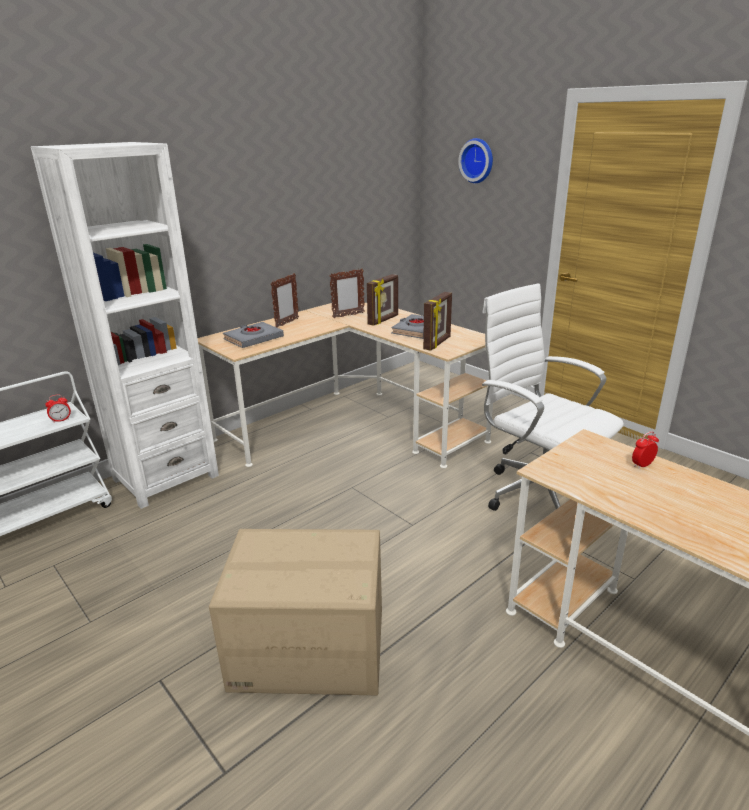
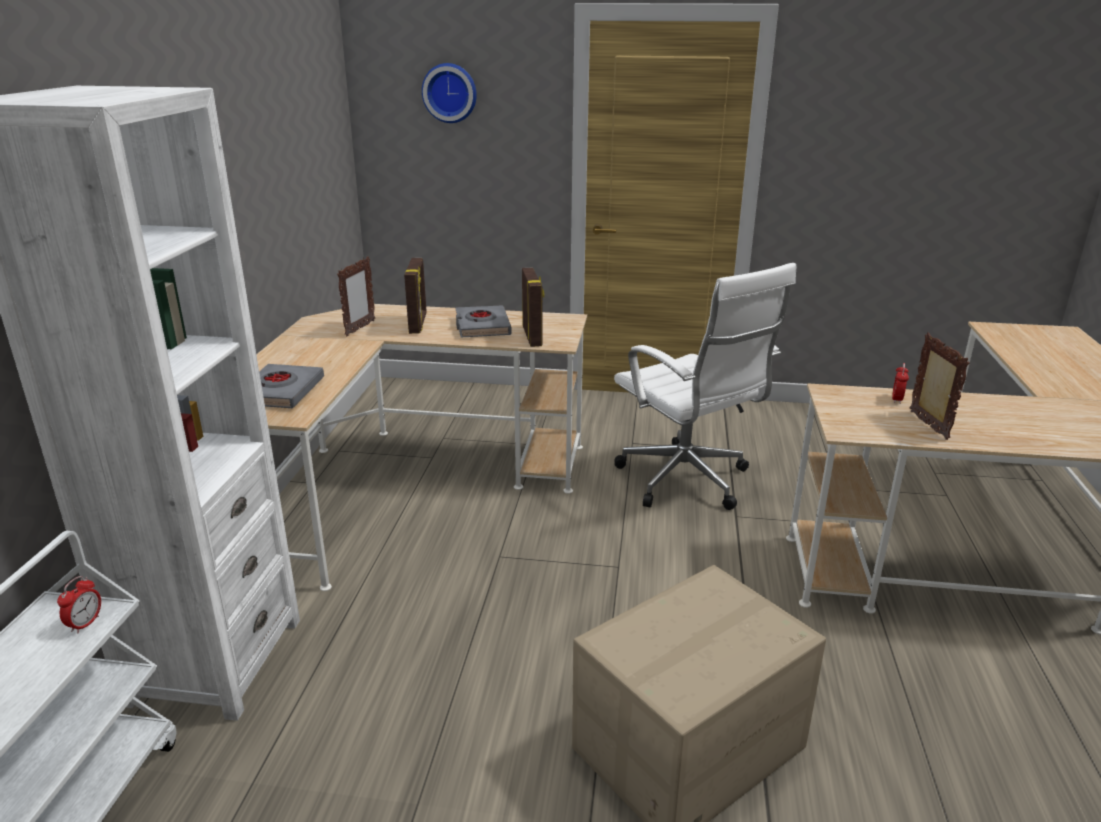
camera: 40 degrees left, 0 degrees up
(287, 323) = (290, 358): picture frame -> picture frame (928, 425)
(536, 493) = (687, 482): white office chair -> white office chair turned 135 degrees counterclockwise

